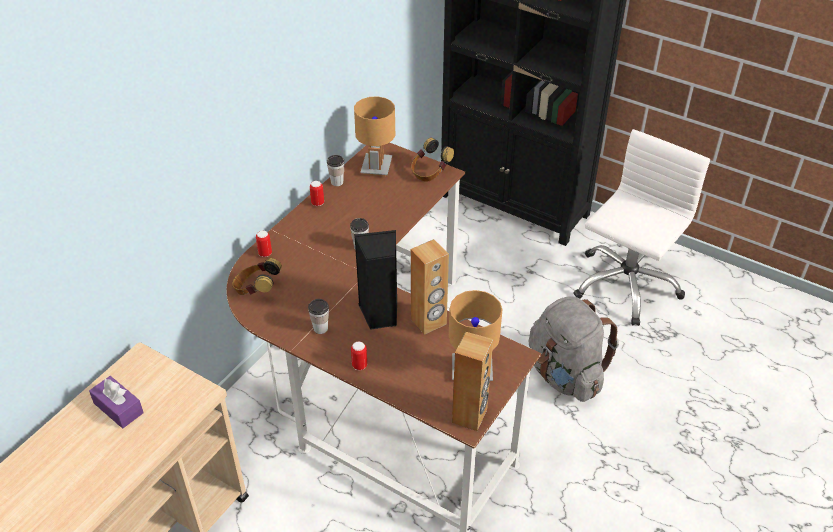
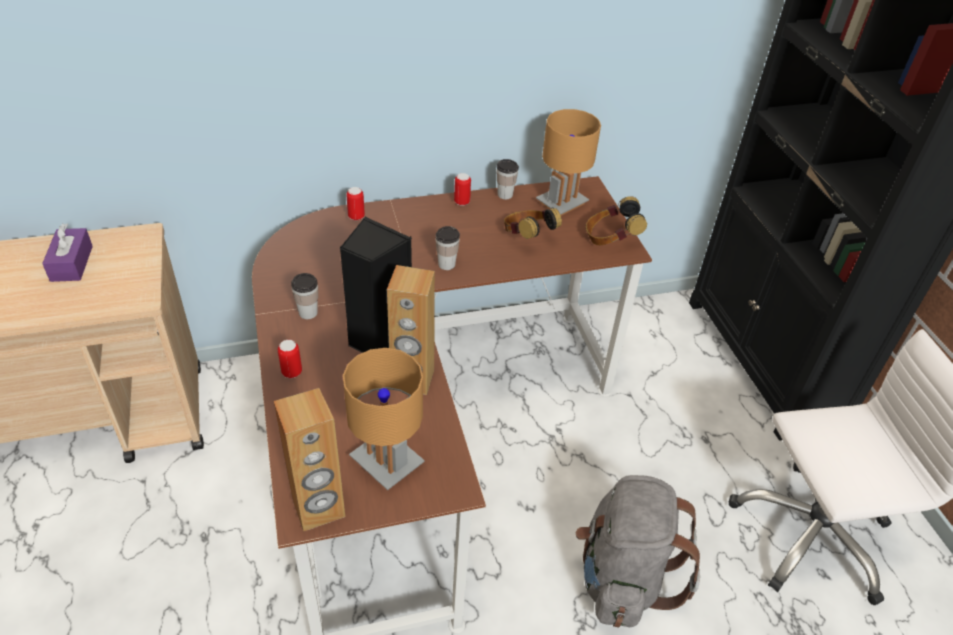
camera: 40 degrees right, 0 degrees up
(257, 290) = (306, 242): headphones -> headphones (527, 237)

